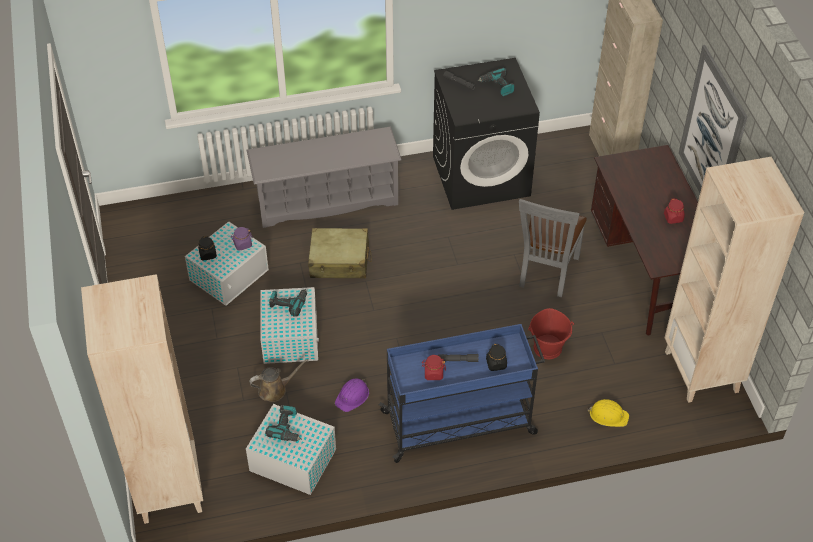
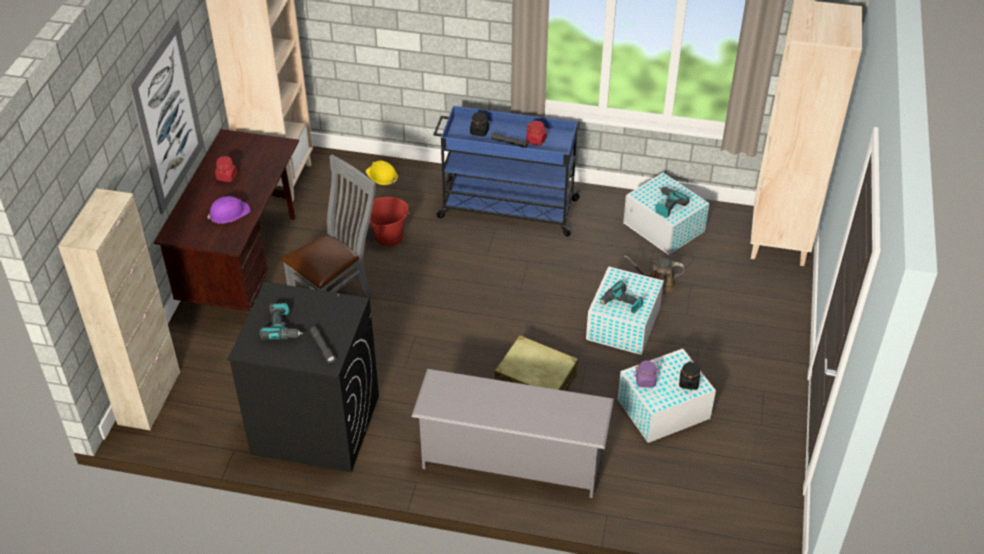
camera: 155 degrees left, 5 degrees down
(352, 396) = (588, 256): purple hard hat -> purple hard hat (228, 213)

